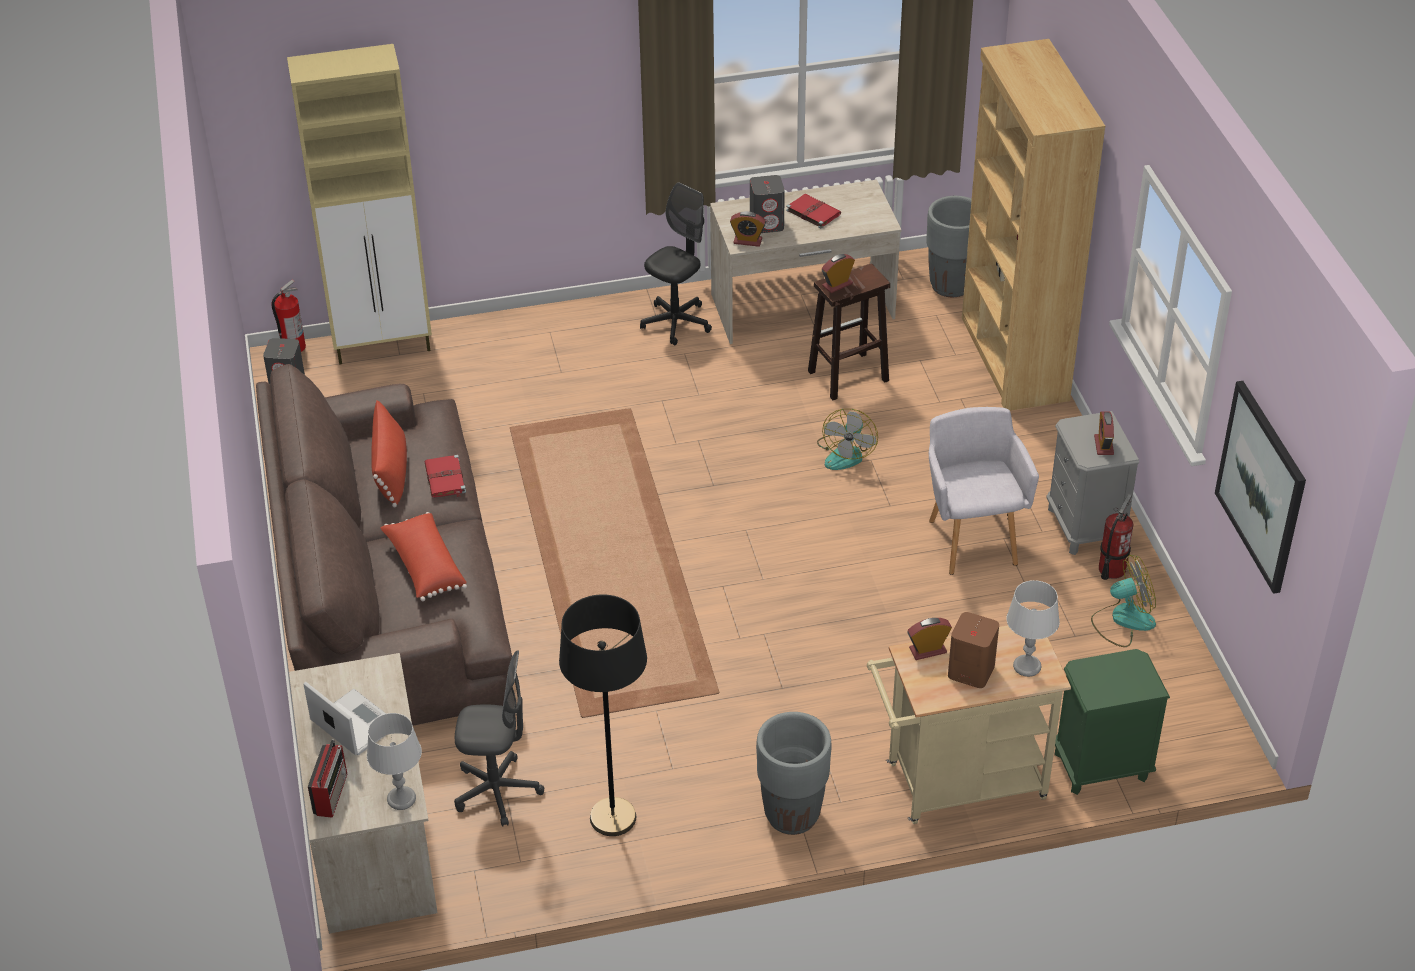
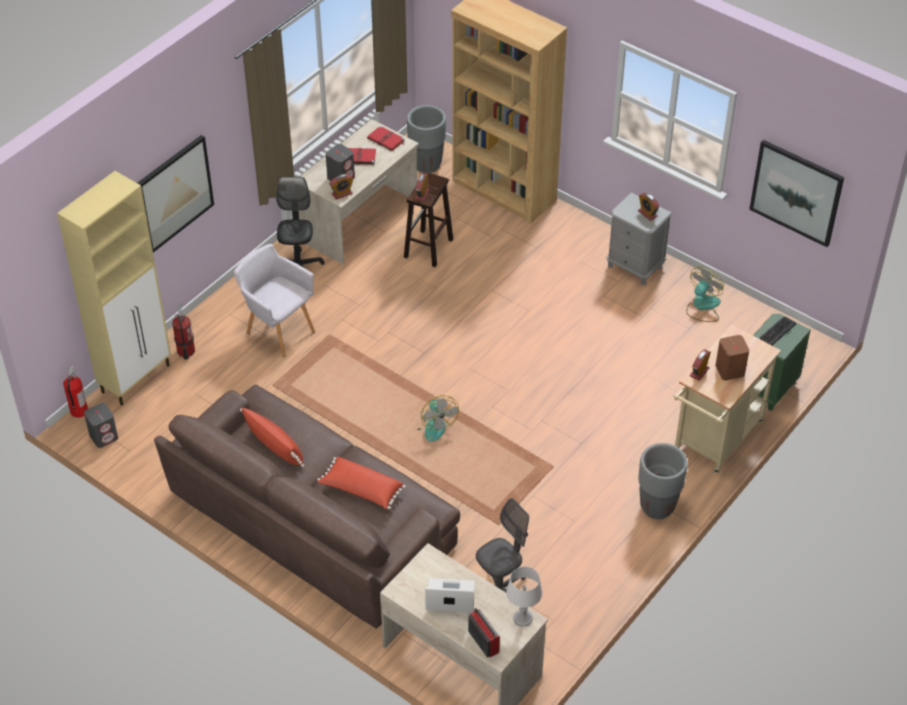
camera: 40 degrees left, 5 degrees up
(445, 479) = (313, 433): red book -> red book (386, 140)
(502, 126) = (174, 193): none -> picture
(613, 818) = (573, 566): black floor lamp -> none
(846, 453) = (475, 294): fan -> fan (432, 425)
(972, 538) = (587, 305): grey armchair -> grey armchair (278, 330)
(1026, 667) = (751, 352): grey table lamp -> none
(1111, 569) = (670, 282): fire extinguisher -> fire extinguisher (185, 351)
(1117, 672) = (777, 331): none -> keyboard

